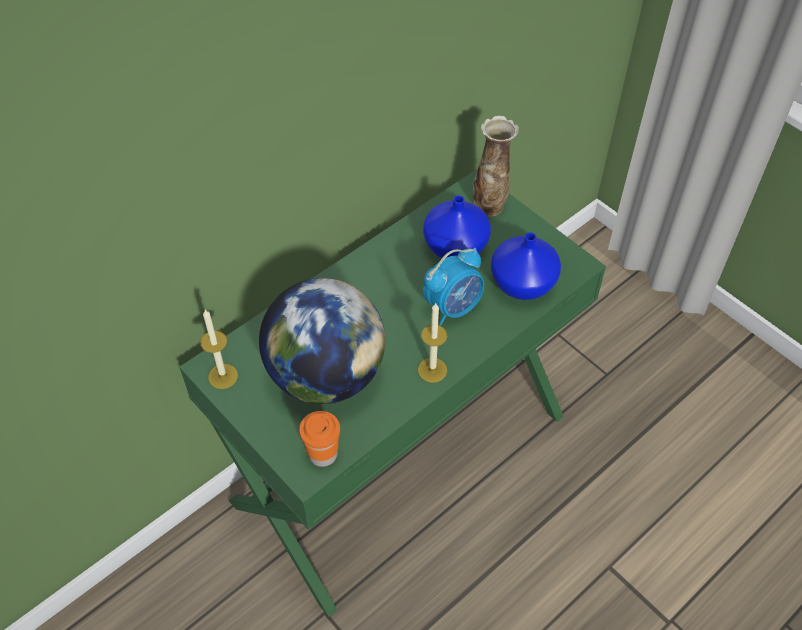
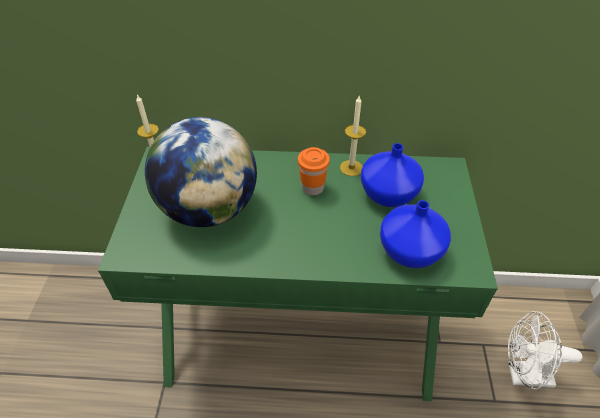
camera: 45 degrees right, 5 degrees down
(323, 454) = (145, 252): orange cup -> orange cup (312, 188)
(432, 370) = (274, 257): candle -> candle (351, 168)
(453, 307) = (340, 229): alarm clock -> none
(489, 205) = (446, 185): vase -> none
(608, 335) = (522, 375): none -> white fan

